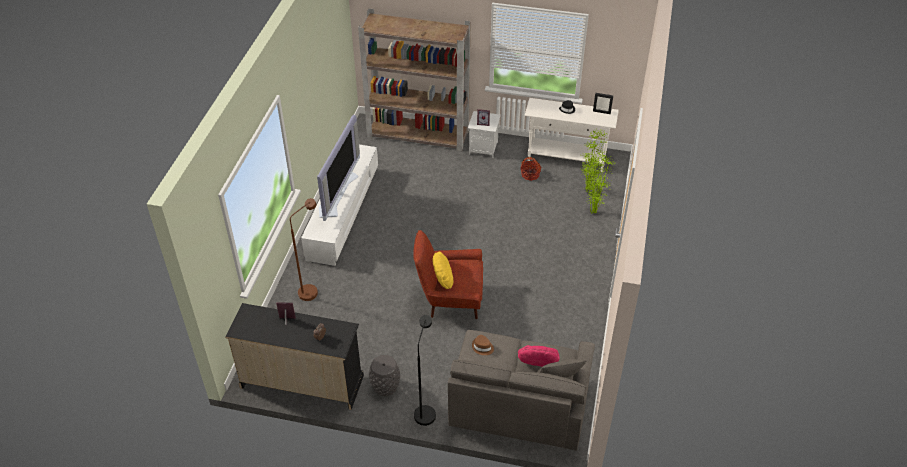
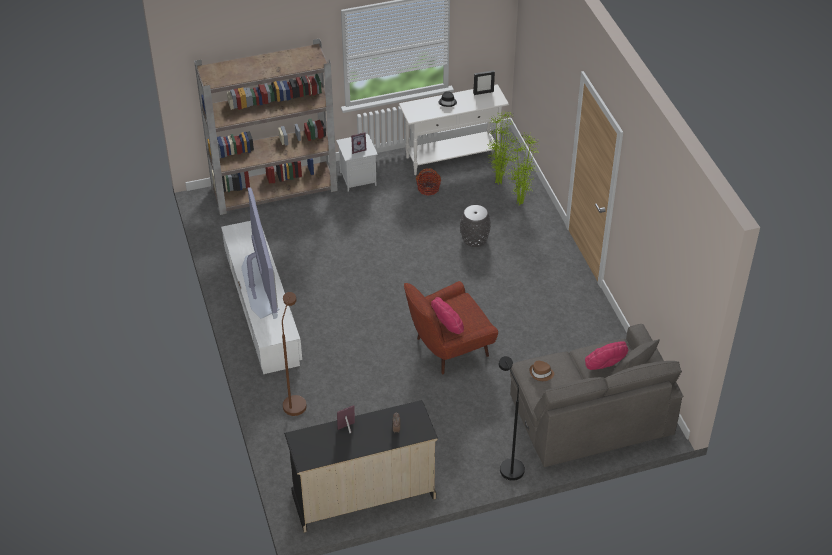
camera: 30 degrees left, 0 degrees up
(385, 387) = (451, 461): grey stool -> grey stool (474, 239)
(443, 281) = (446, 329): yellow pillow -> pink pillow

